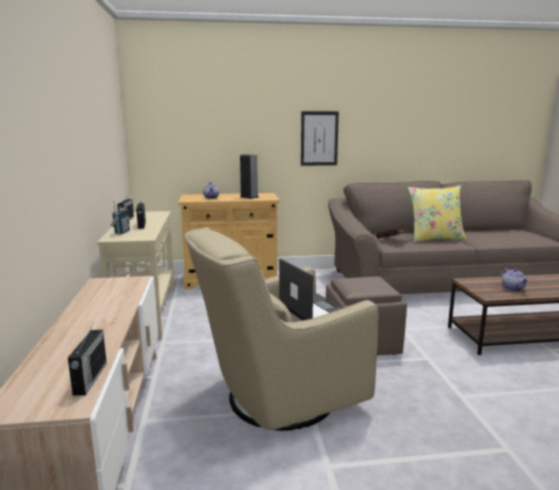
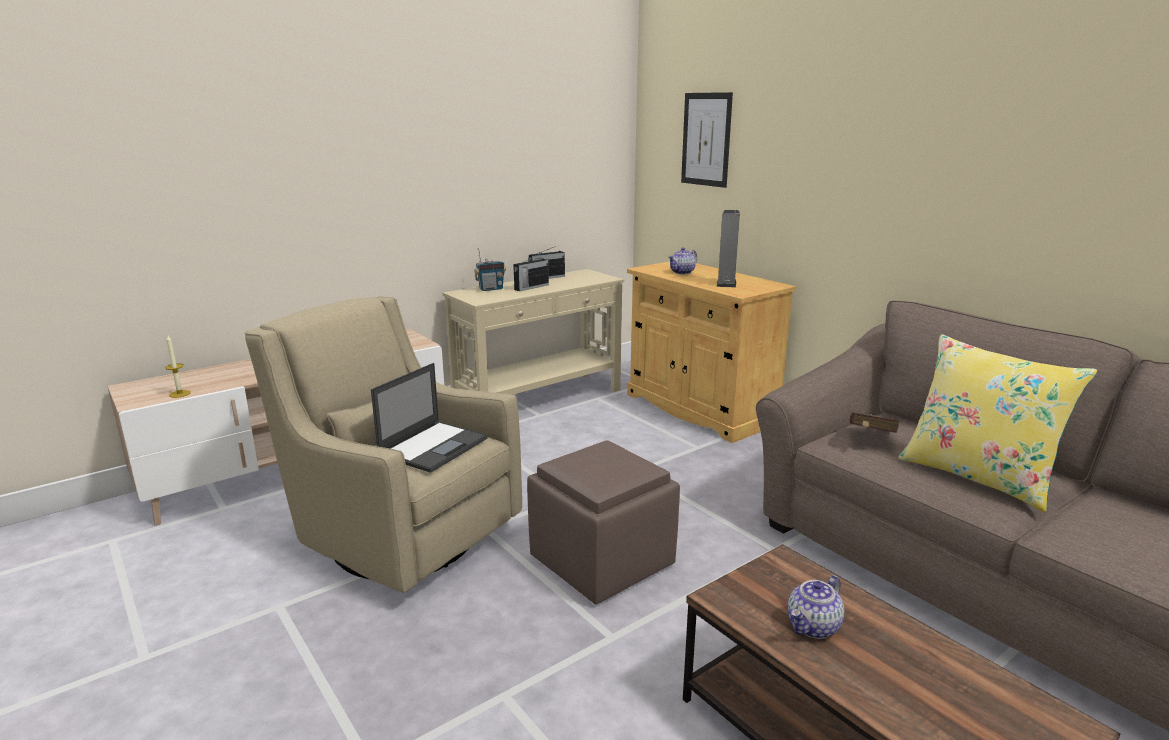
camera: 60 degrees right, 5 degrees up
(90, 379) = (180, 394): radio -> candle
(319, 138) = (888, 196): picture -> picture (706, 139)

